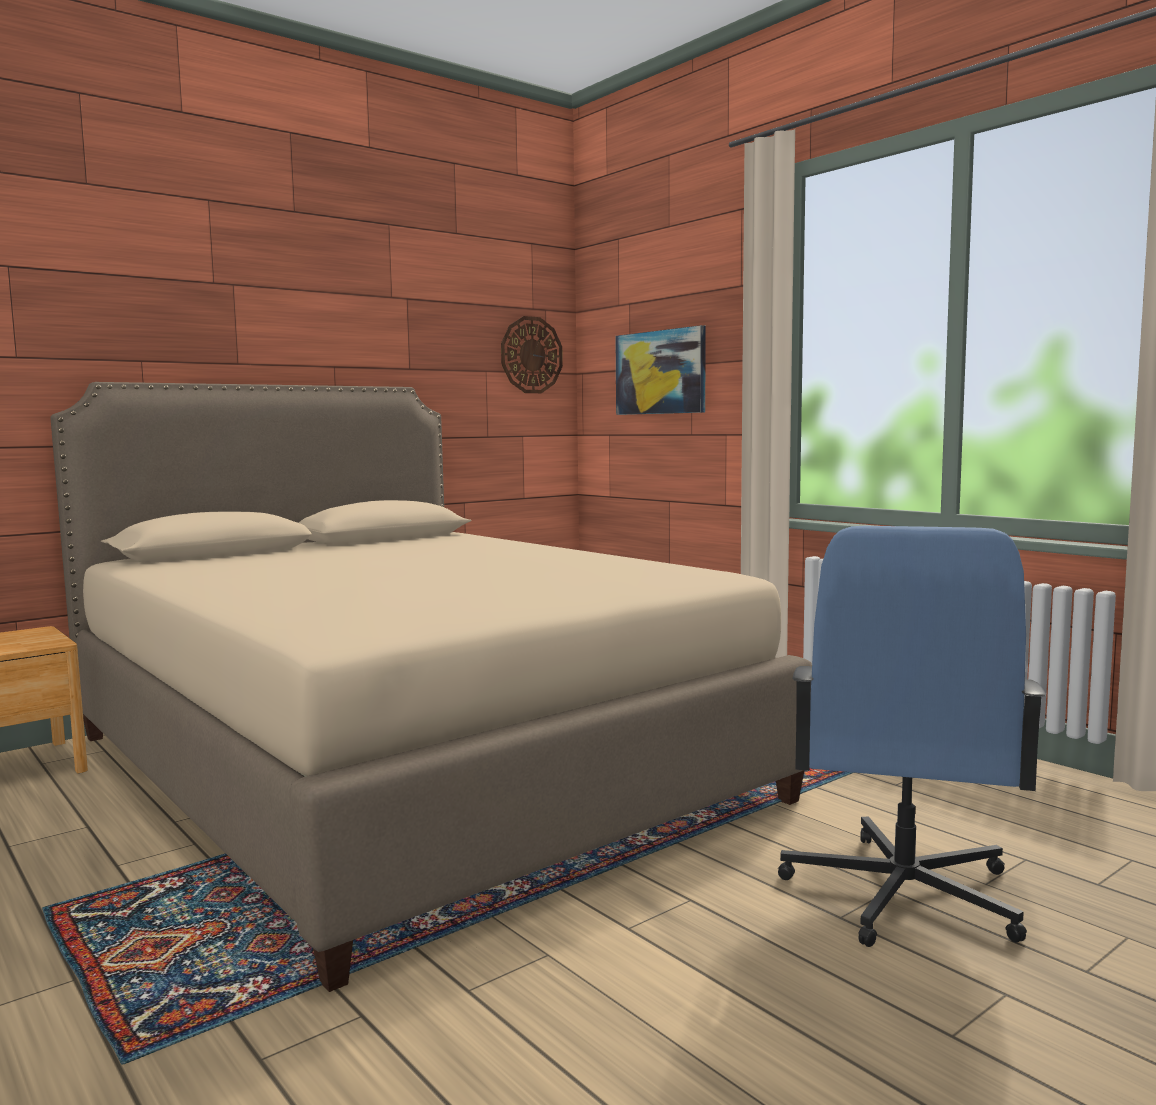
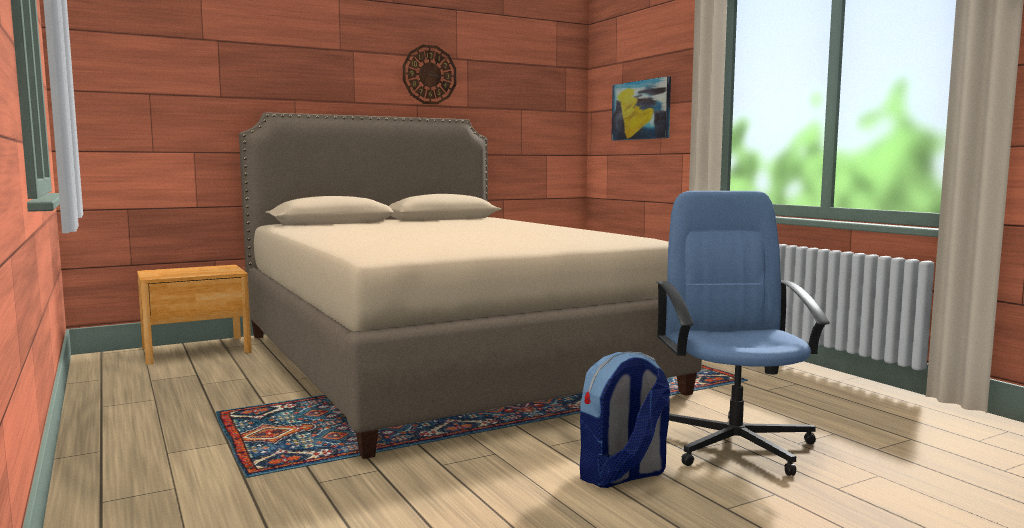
camera: 10 degrees right, 0 degrees up
(531, 355) = (554, 98): wall clock -> wall clock (429, 74)
(765, 981) = (622, 476): none -> backpack
(901, 894) = (735, 444): blue office chair -> blue office chair turned 150 degrees clockwise

